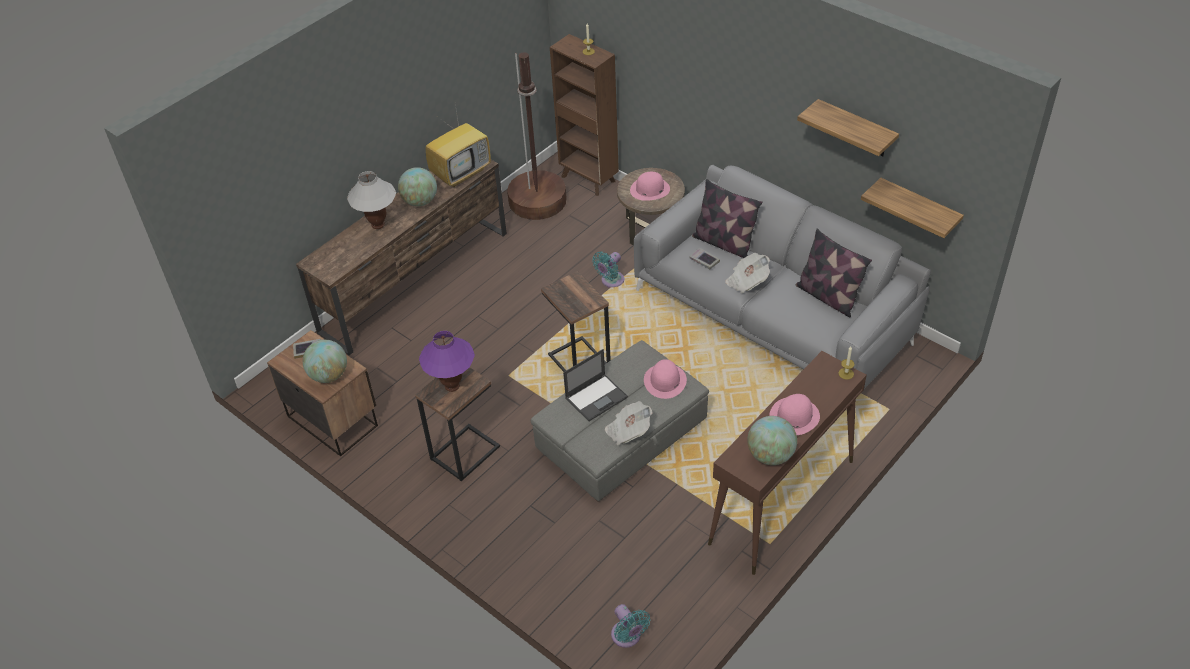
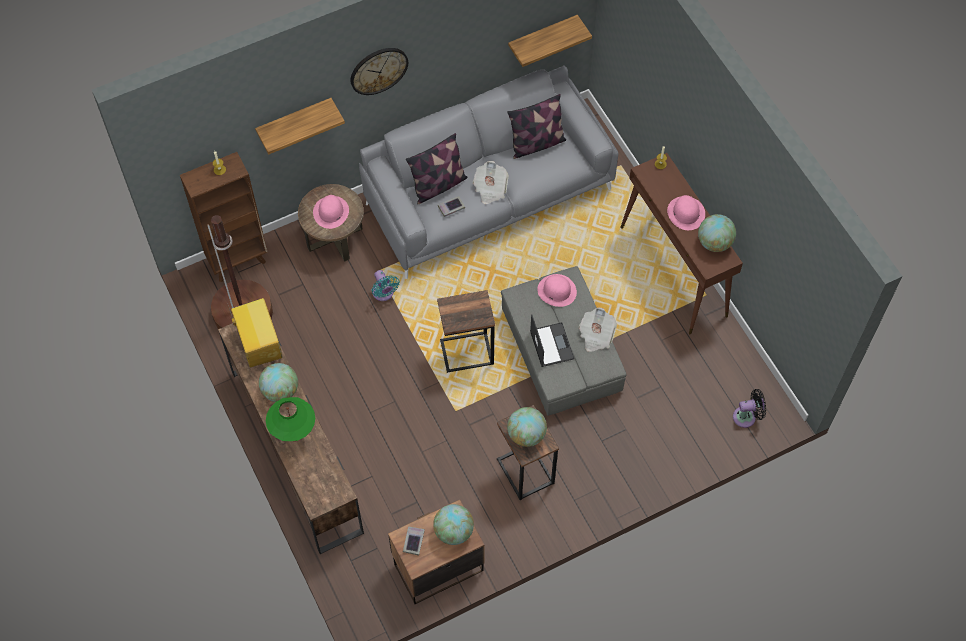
camera: 70 degrees left, 15 degrees up
(378, 225) = (295, 435): white table lamp -> green table lamp
(452, 386) = (526, 435): purple table lamp -> globe
(627, 637) = (747, 417): turquoise fan -> black fan
(748, 82) = (378, 70): none -> wall clock
(856, 129) = (481, 29): shelf -> shelf (294, 121)

